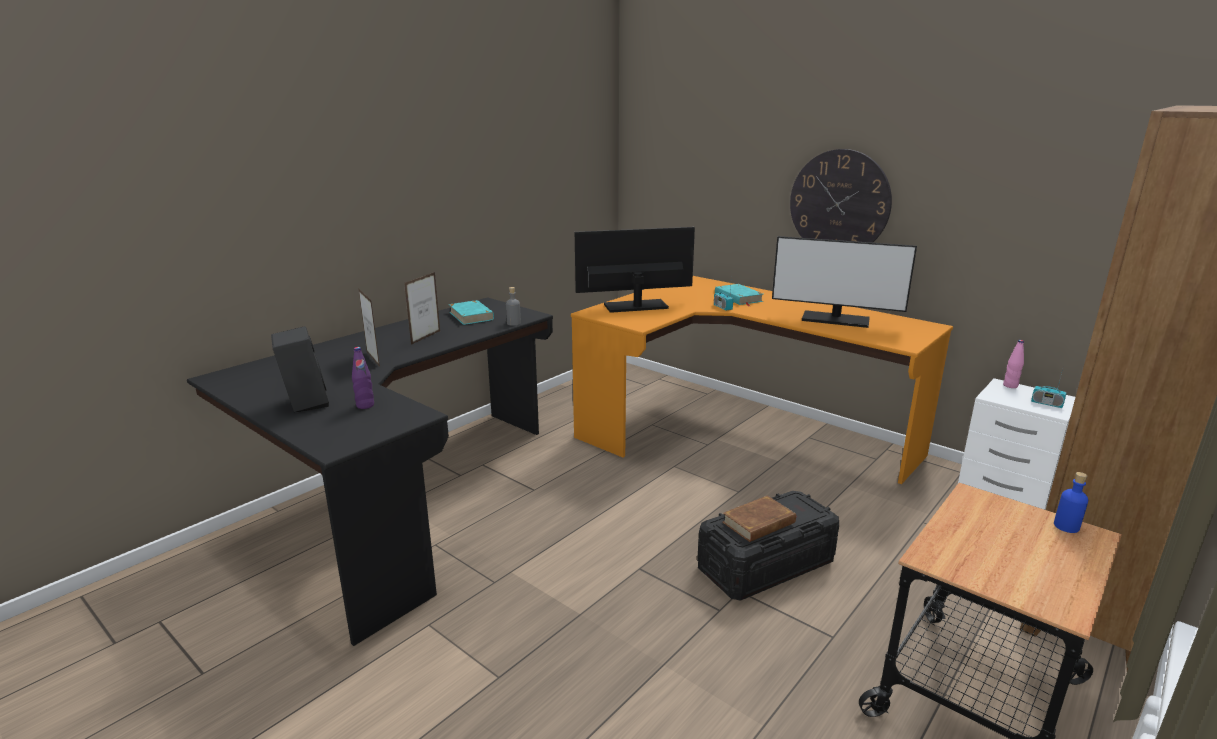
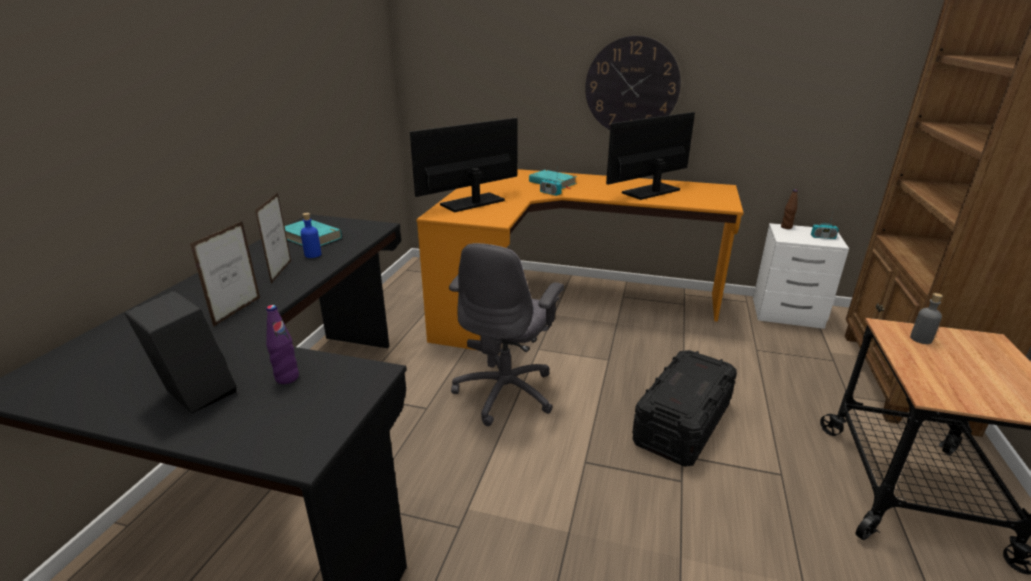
camera: 25 degrees left, 5 degrees up
(373, 359) = (238, 311): picture frame -> picture frame turned 105 degrees counterclockwise
(513, 323) = (368, 238): grey bottle -> grey bottle (920, 339)
(613, 495) = (506, 392): none -> grey office chair
(759, 523) = (686, 389): brown book -> none
(835, 320) = (651, 191): monitor -> monitor turned 150 degrees clockwise
(1010, 386) = (786, 227): pink bottle -> brown bottle
(1066, 526) = (970, 337): blue bottle -> blue bottle (313, 254)

